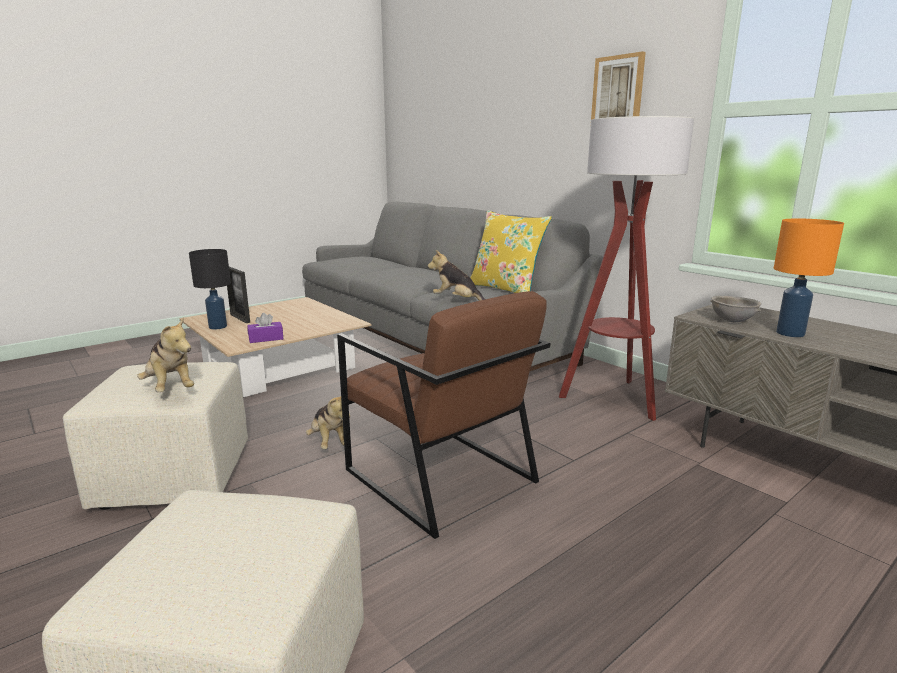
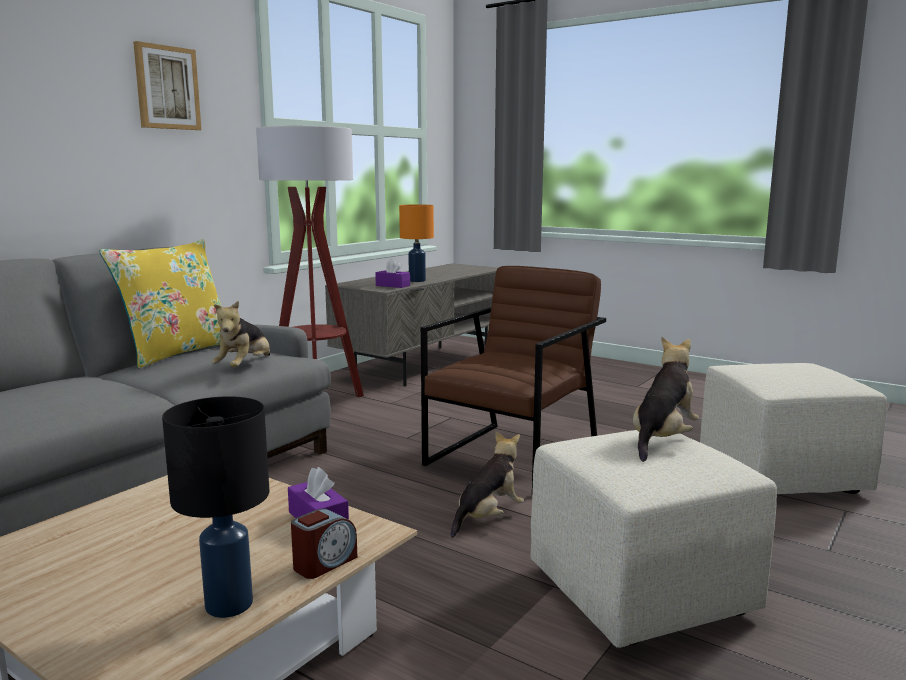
camera: 105 degrees left, 5 degrees down
(224, 338) = (324, 563): none -> alarm clock
(240, 318) = (146, 599): picture frame -> none
(732, 321) = (392, 285): grey bowl -> purple tissue box

